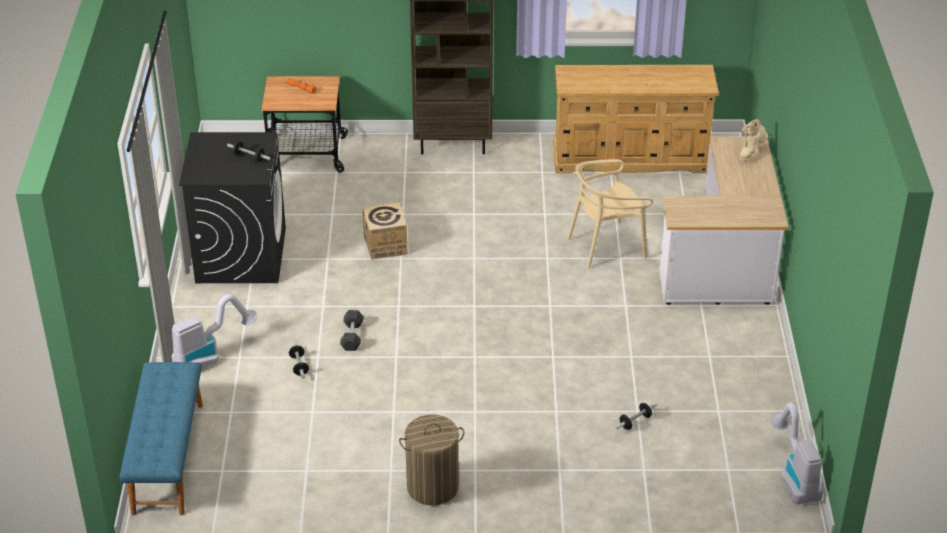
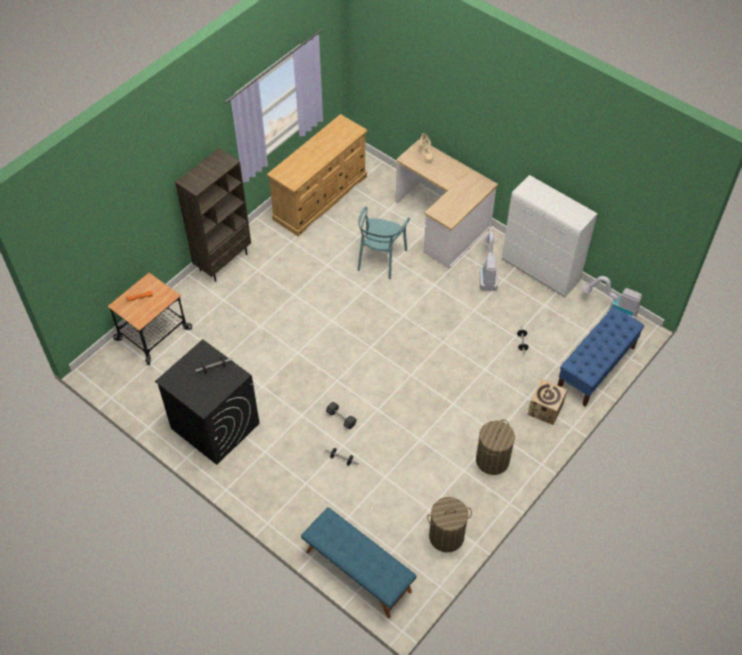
camera: 50 degrees left, 15 degrees up
(210, 356) = (291, 497): vacuum cleaner -> vacuum cleaner (487, 273)
(285, 504) = (446, 536): none -> laundry basket
(385, 245) = (279, 352): cardboard box -> cardboard box (545, 409)
(606, 246) = (380, 259): beige chair -> turquoise chair
(681, 508) = (596, 368): none -> blue bench
(766, 381) = (541, 271): none -> white cabinet

